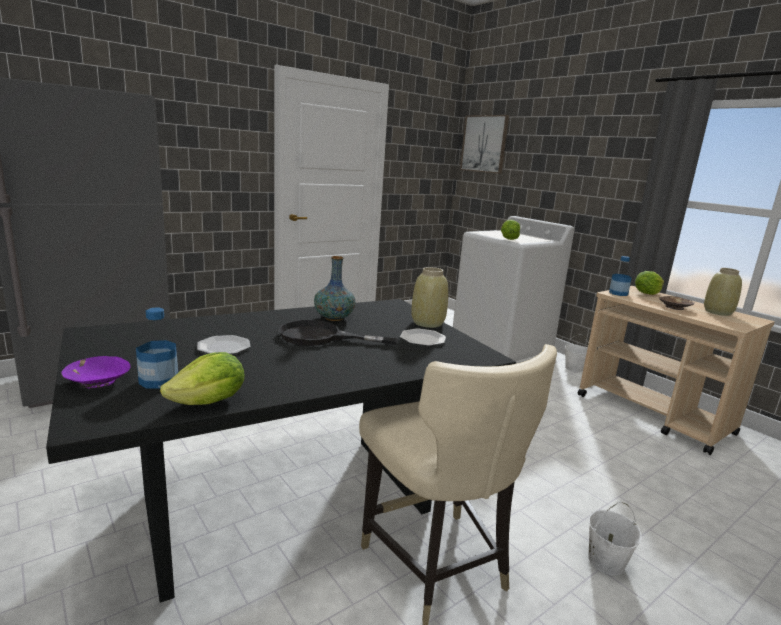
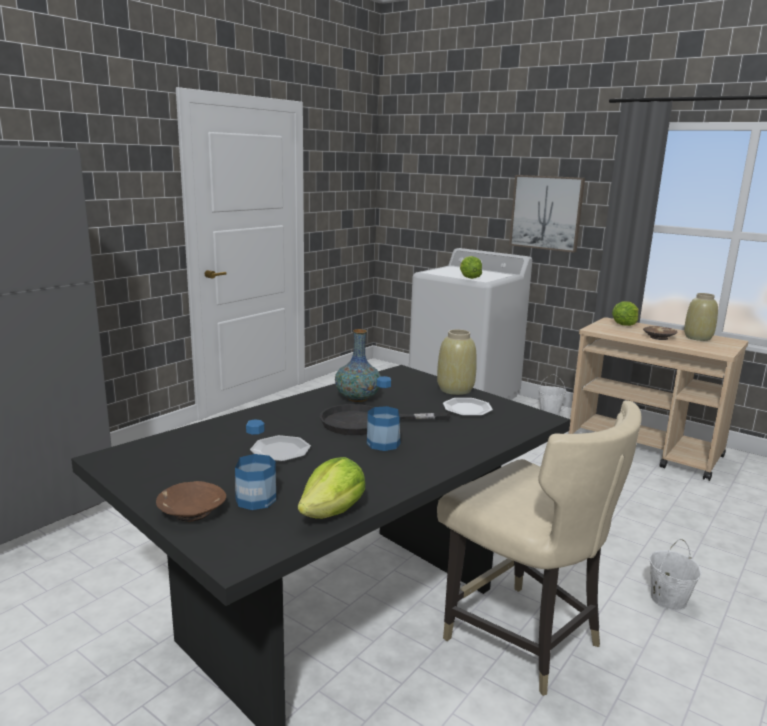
camera: 15 degrees left, 0 degrees up
(97, 381) = (191, 512): purple bowl -> brown bowl
(484, 144) = (412, 165): picture -> picture (546, 212)
(618, 293) = (599, 328): bottle -> bottle (383, 443)

